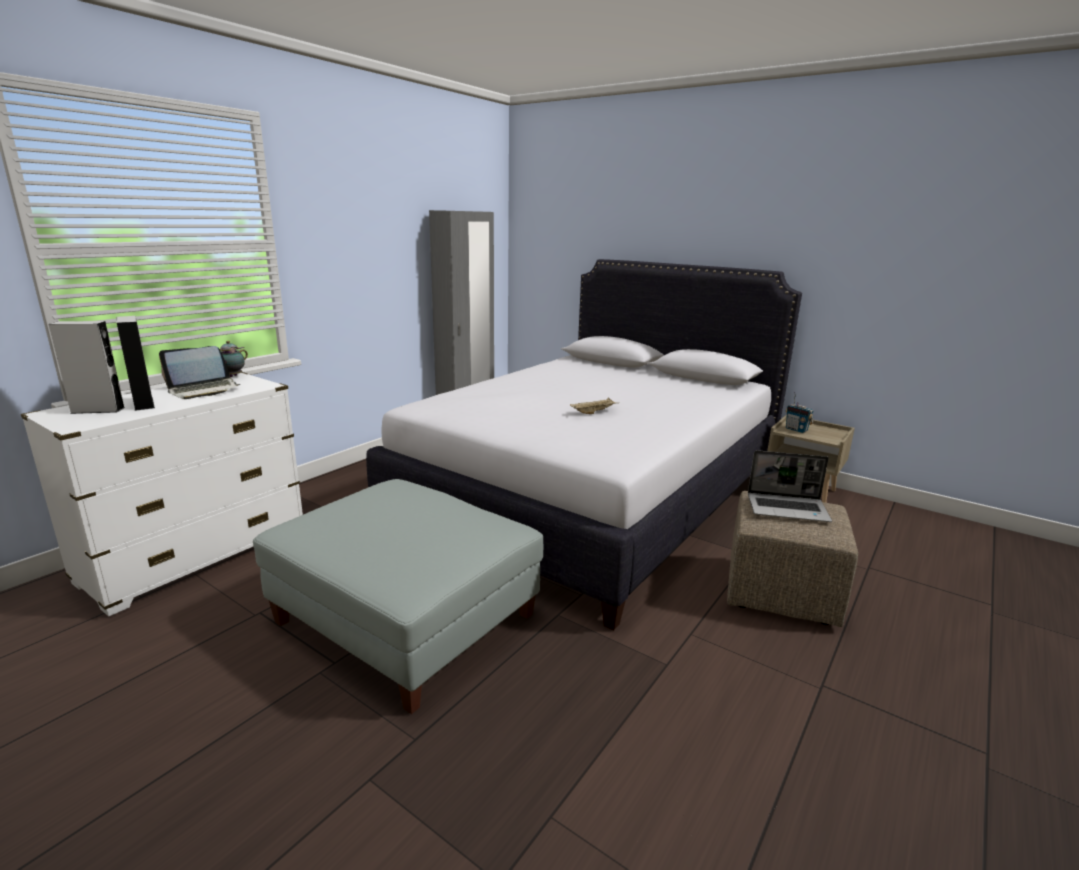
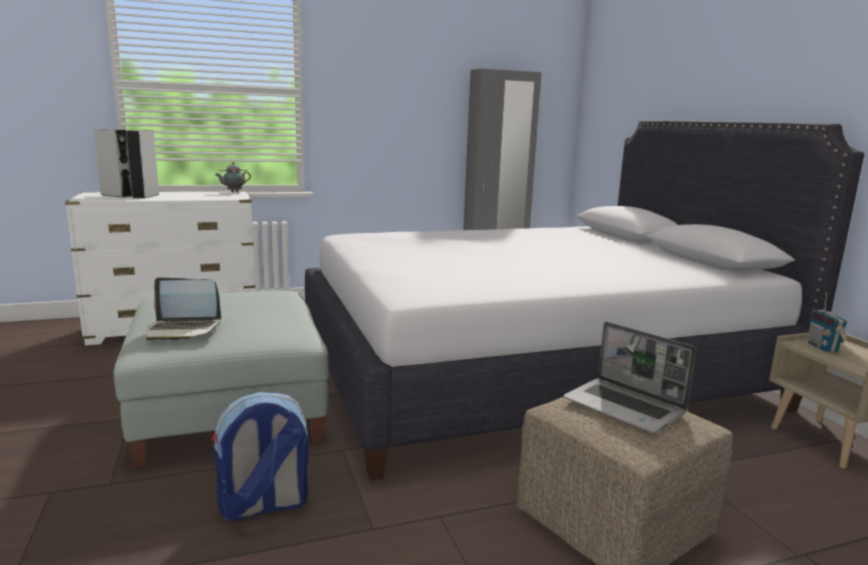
camera: 35 degrees right, 5 degrees down
(204, 390) = (196, 195): laptop -> laptop (183, 330)
(572, 688) = (263, 506): none -> backpack
(594, 412) = (495, 262): beige tray -> none

